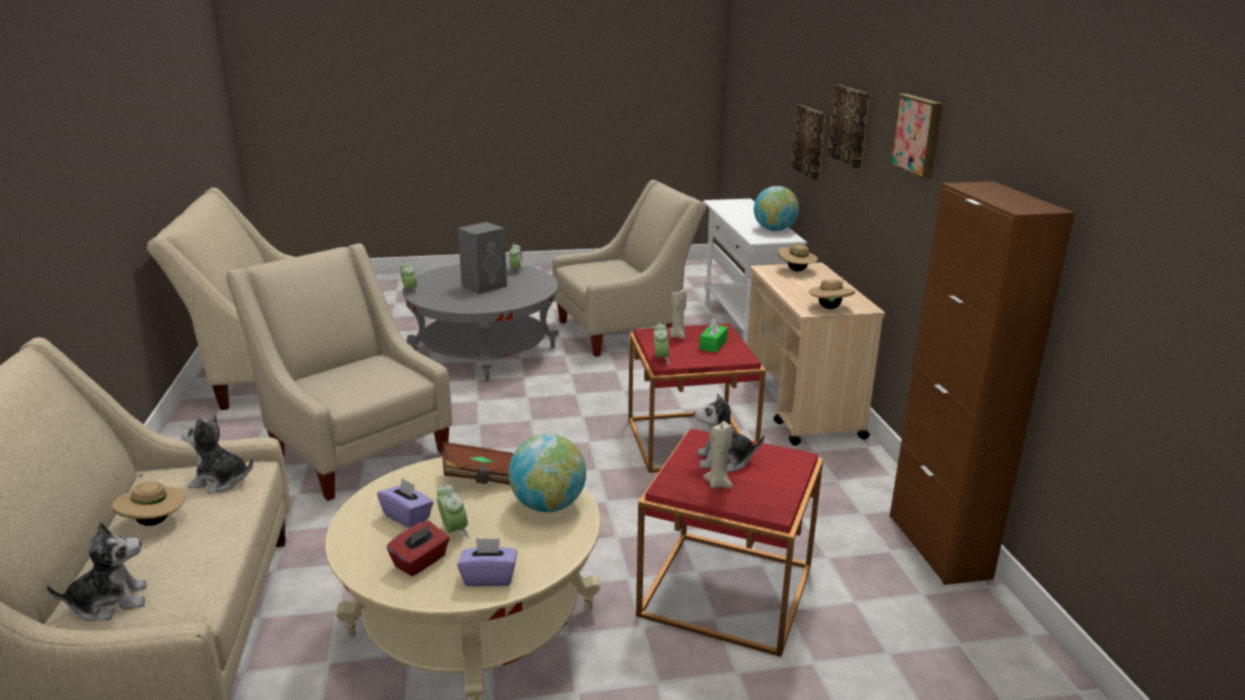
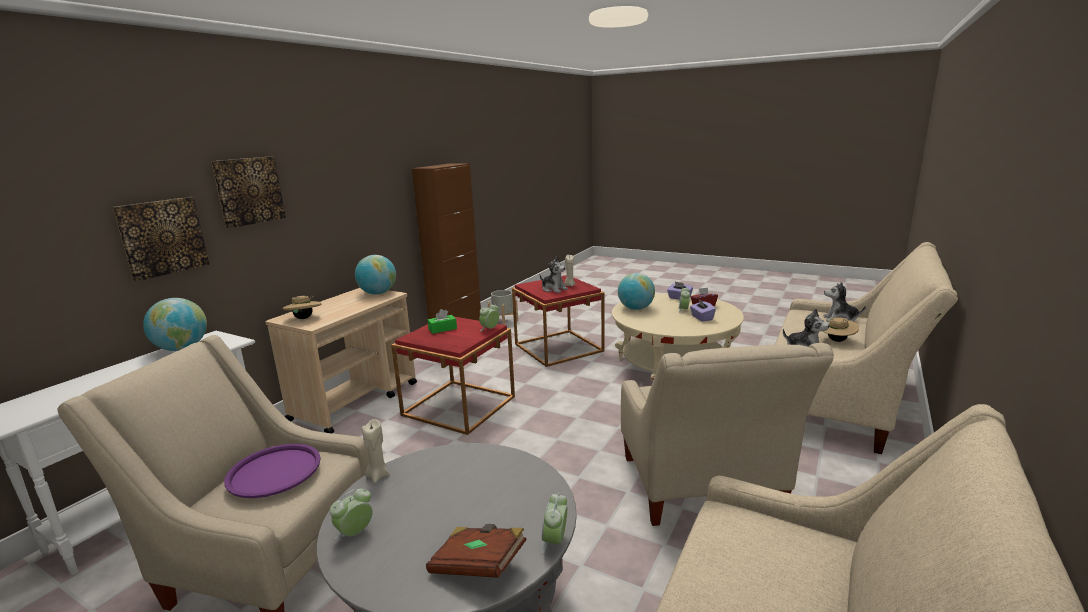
camera: 140 degrees left, 5 degrees down
(481, 478) = (656, 322): brown book -> brown book (478, 565)
(485, 286) = (449, 505): grey speaker -> none
(607, 269) = (274, 471): none -> purple tray
(677, 336) = (447, 339): beige candle -> beige candle (378, 476)
(829, 308) = (378, 293): beige hat -> globe
(918, 135) = (343, 168): picture -> none
(953, 626) = (503, 322): none -> grey planter

